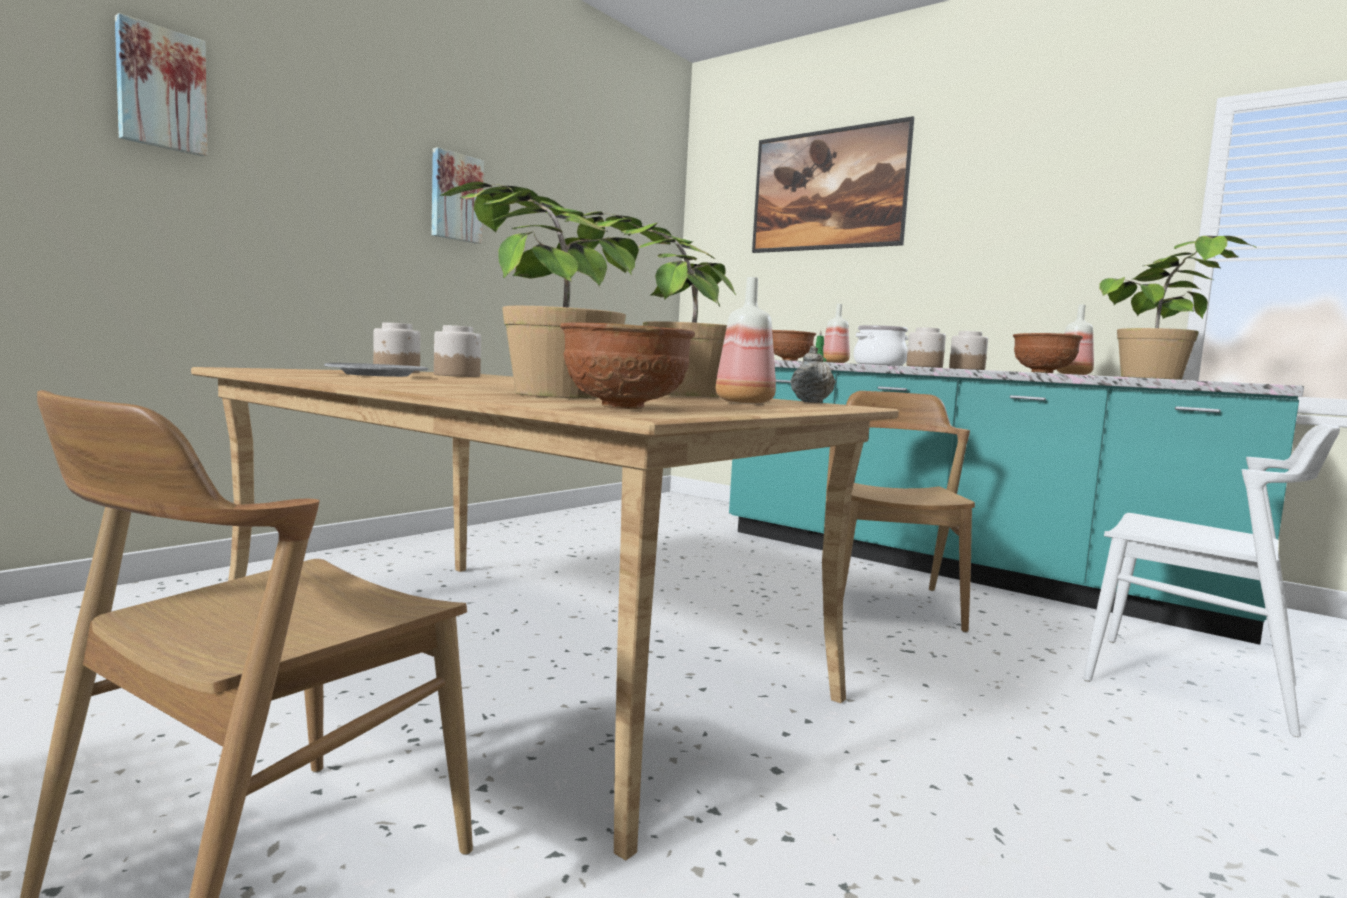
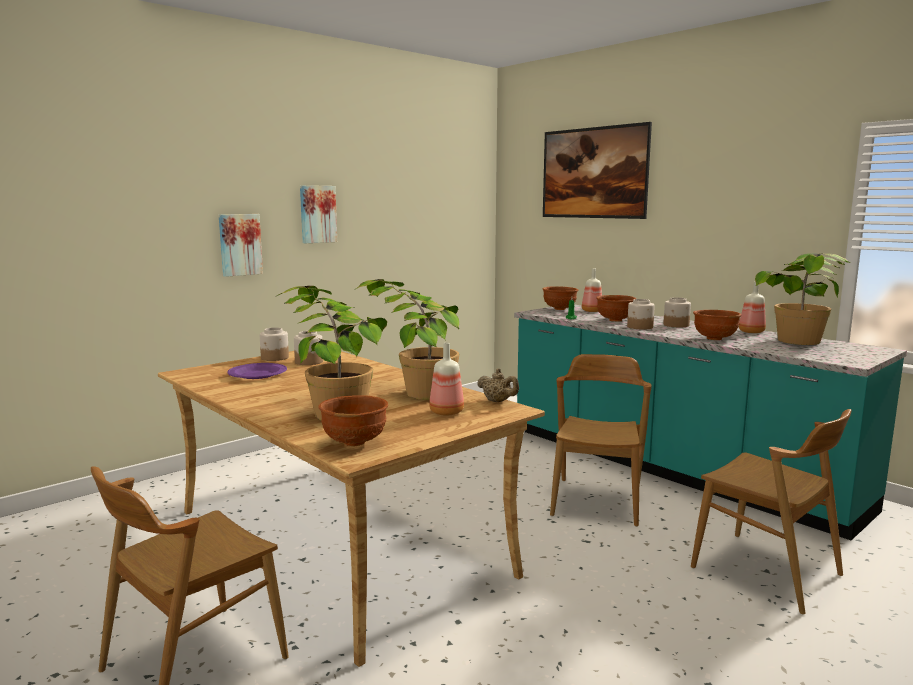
camera: 10 degrees right, 5 degrees up
(161, 89) = (131, 193): picture -> picture (240, 244)
(377, 375) = (257, 375): grey plate -> purple plate
(810, 402) = (498, 401): beige teapot -> beige teapot turned 120 degrees clockwise
(879, 364) = (614, 320): cooking pot -> brown bowl
(1191, 683) = (766, 571): white chair -> brown chair

